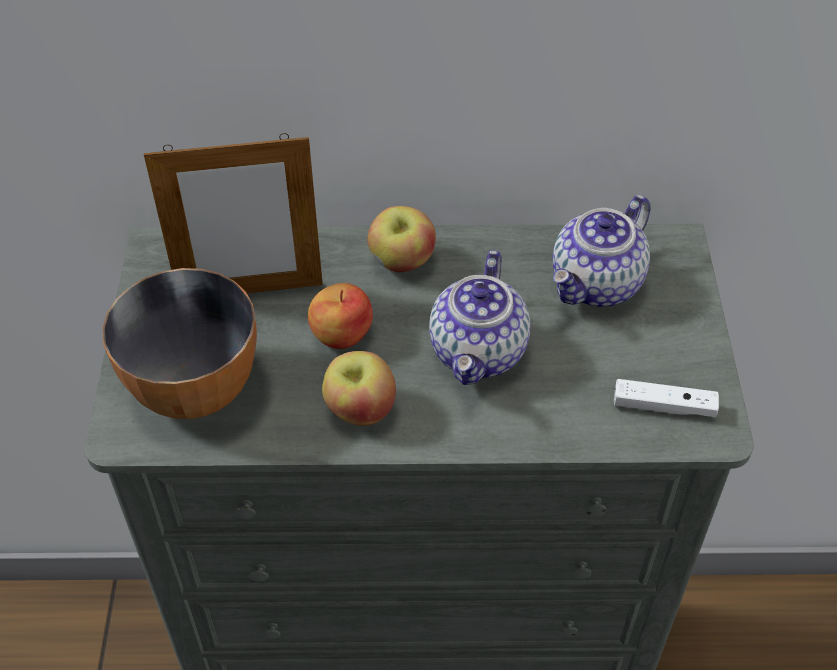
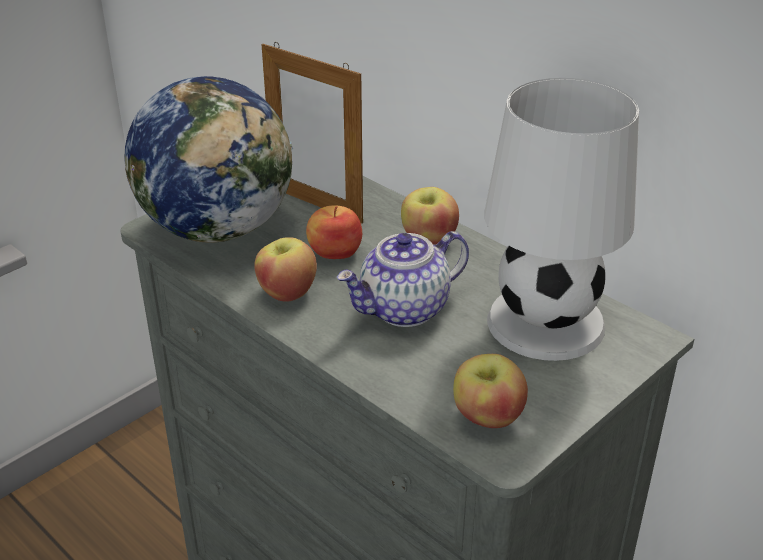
camera: 45 degrees right, 15 degrees down
(195, 387) = (218, 229): bowl -> globe
(597, 284) = (547, 323): teapot -> white table lamp
(663, 406) = (487, 417): white game controller -> apple

